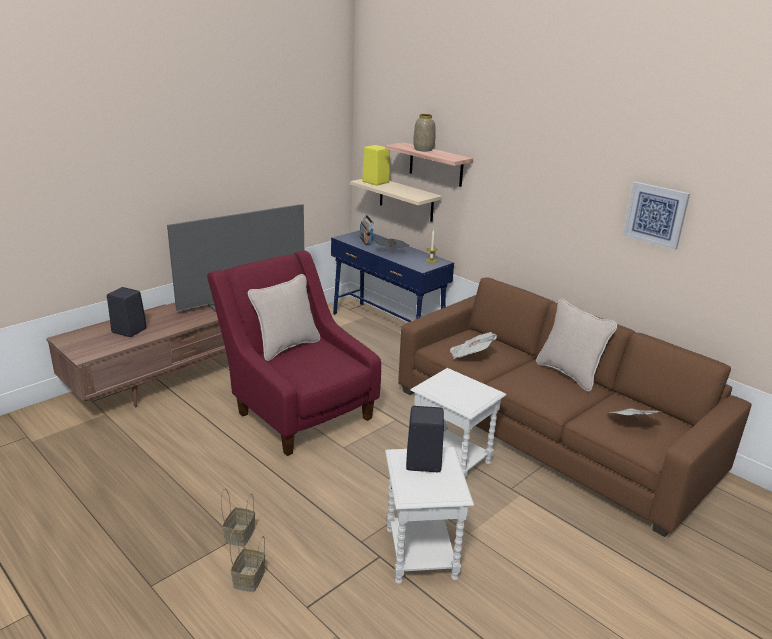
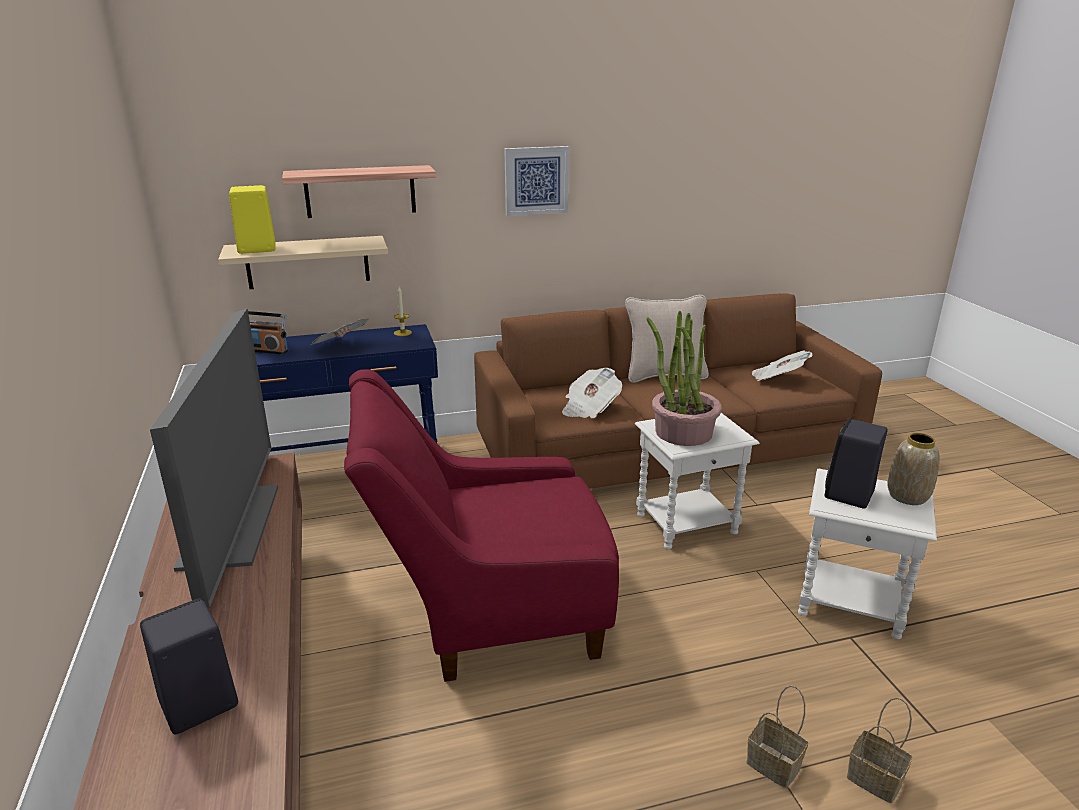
camera: 60 degrees left, 0 degrees up
(286, 346) = (461, 523): beige pillow -> none
(423, 149) = (348, 170): vase -> vase (907, 496)
(448, 385) = (683, 432): none -> potted plant
(656, 215) = (687, 171): picture -> picture (536, 180)

